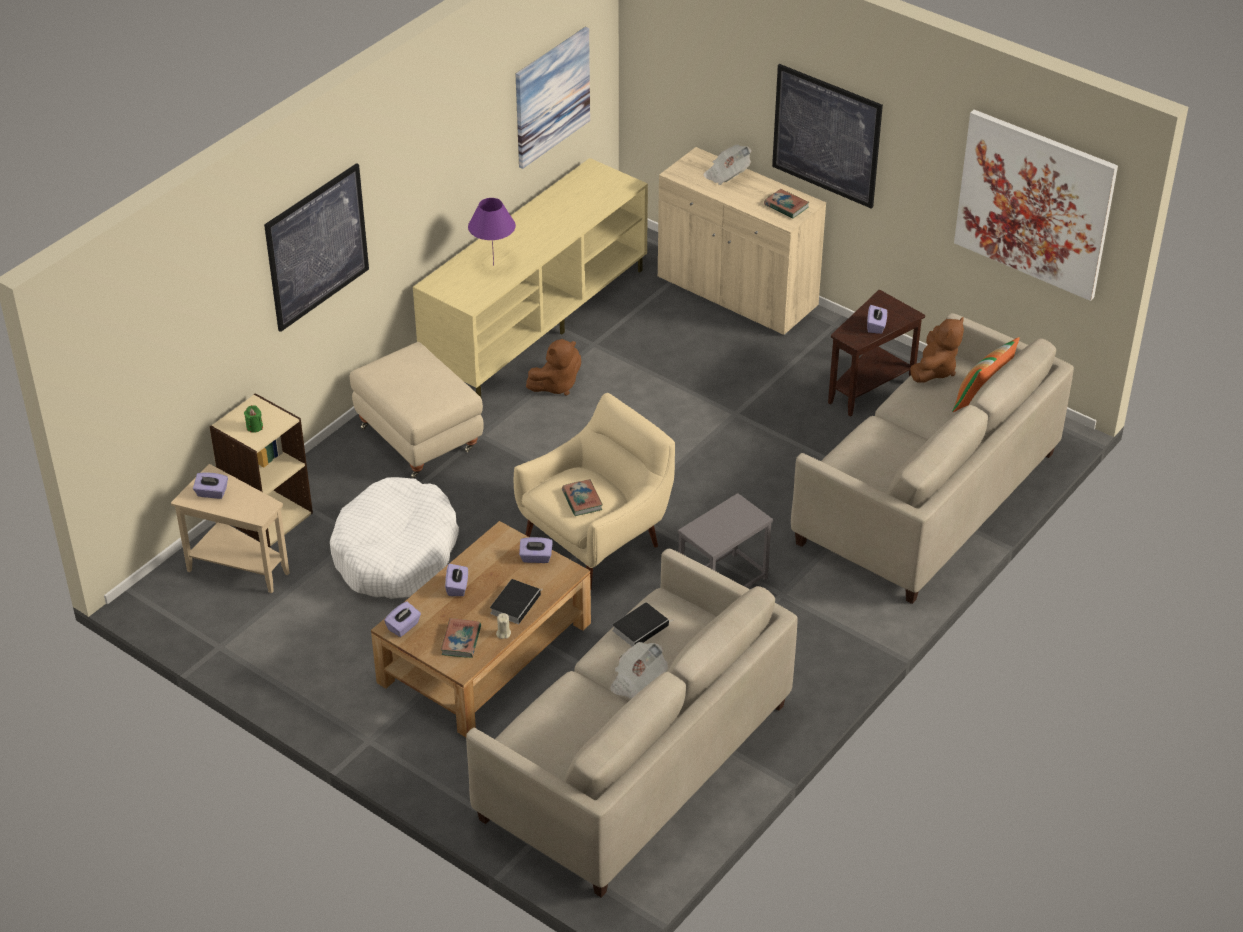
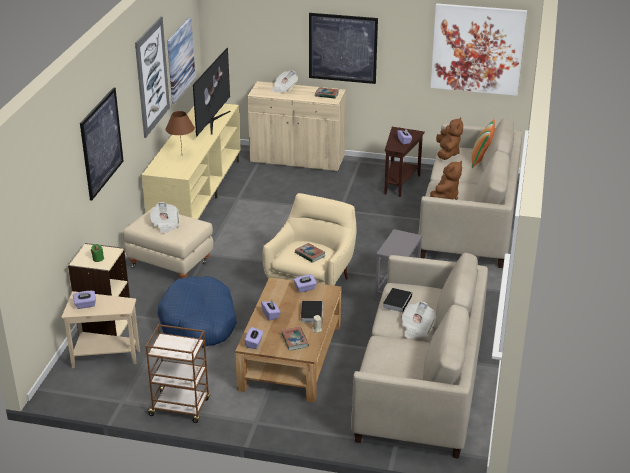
camera: 25 degrees left, 10 degrees down
(287, 682) = (180, 407): none -> brown cart
(395, 553) = (199, 323): white dog bed -> blue dog bed
(410, 382) = (165, 225): none -> newspaper
(466, 134) = (152, 76): none -> picture
(493, 266) = (182, 155): purple table lamp -> brown table lamp
(556, 385) = (231, 221): brown plush toy -> brown plush toy (445, 196)
(584, 208) = (212, 121): none -> television

